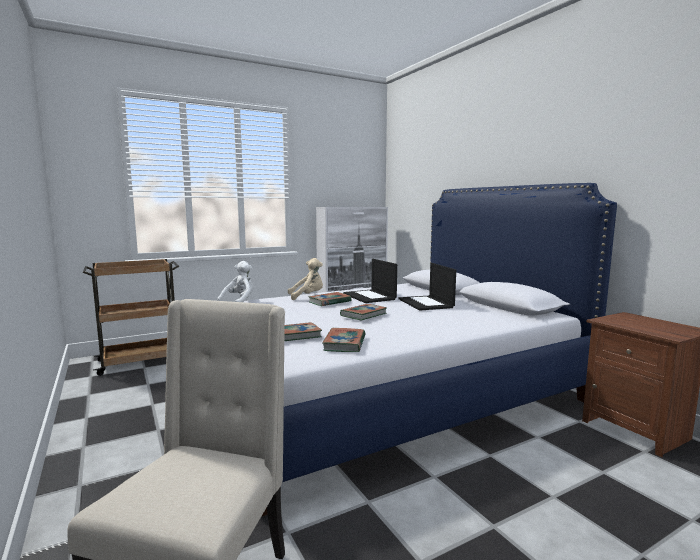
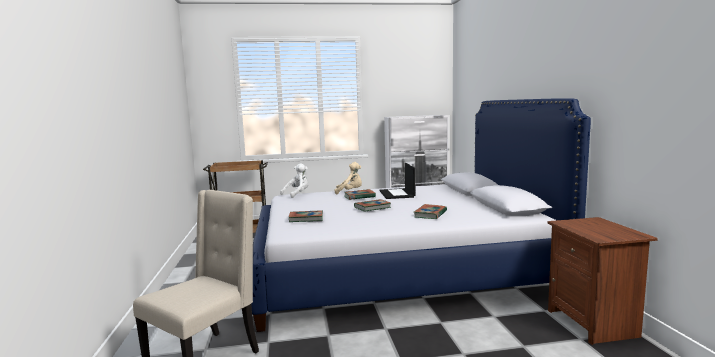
camera: 20 degrees right, 0 degrees up
(344, 343) = (333, 226): book -> book (430, 214)
(426, 303) = (436, 201): laptop -> none

